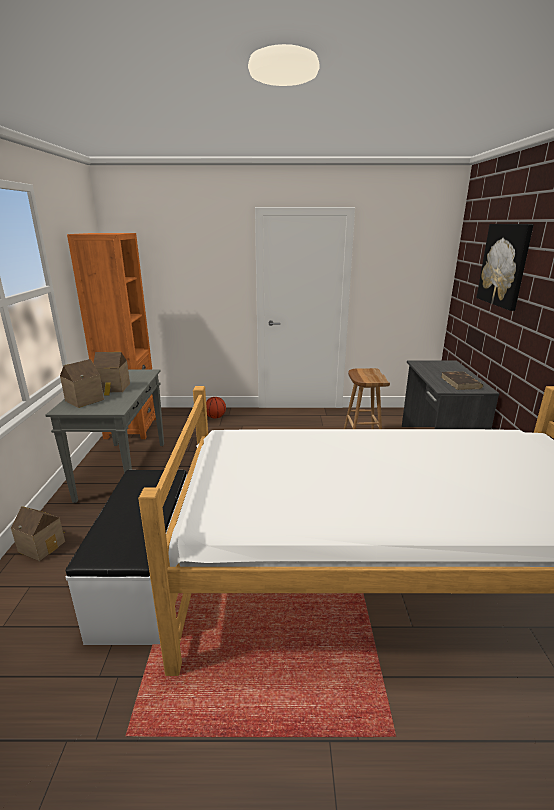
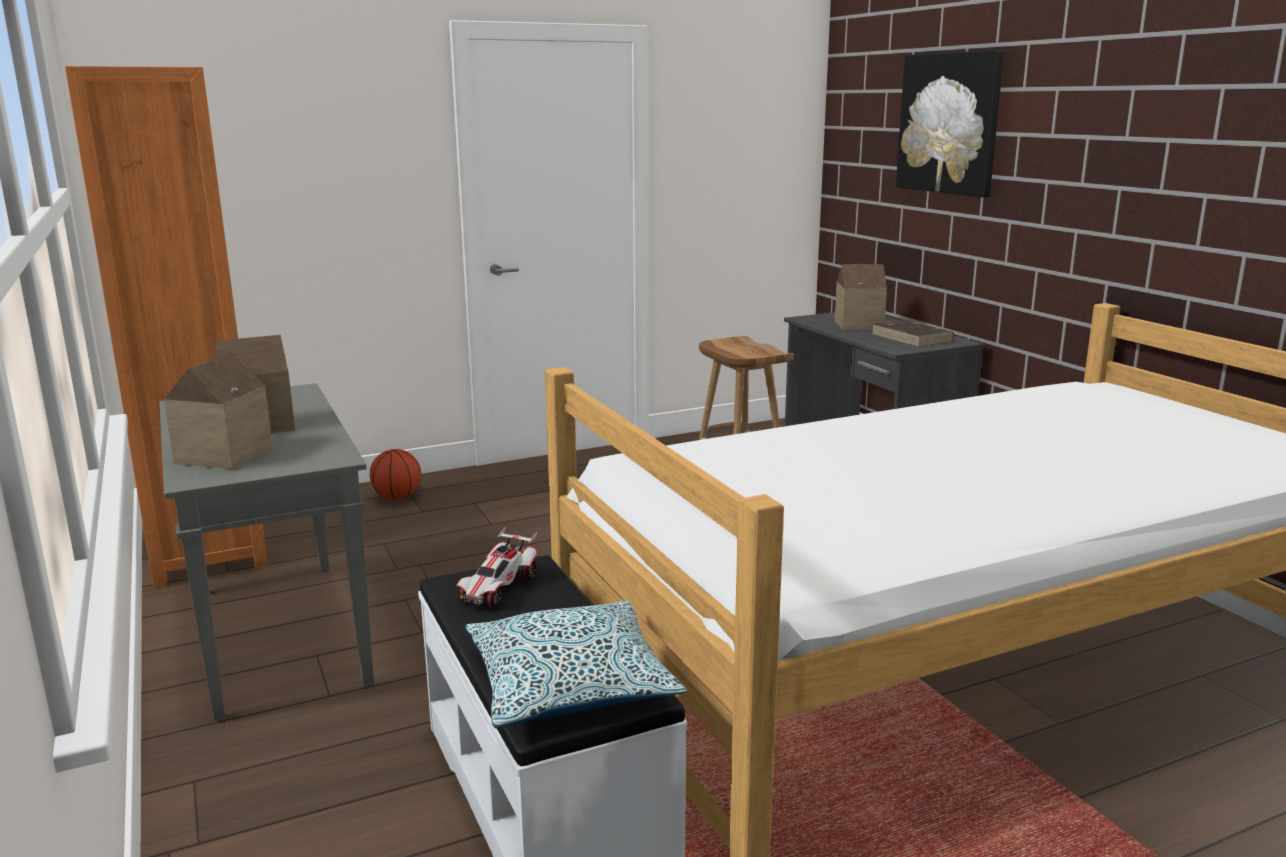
camera: 25 degrees left, 5 degrees down
(43, 545) = (230, 815): toy house -> toy house (857, 325)
(118, 542) = (570, 684): none -> pillow
(146, 483) = (498, 589): none -> toy car

